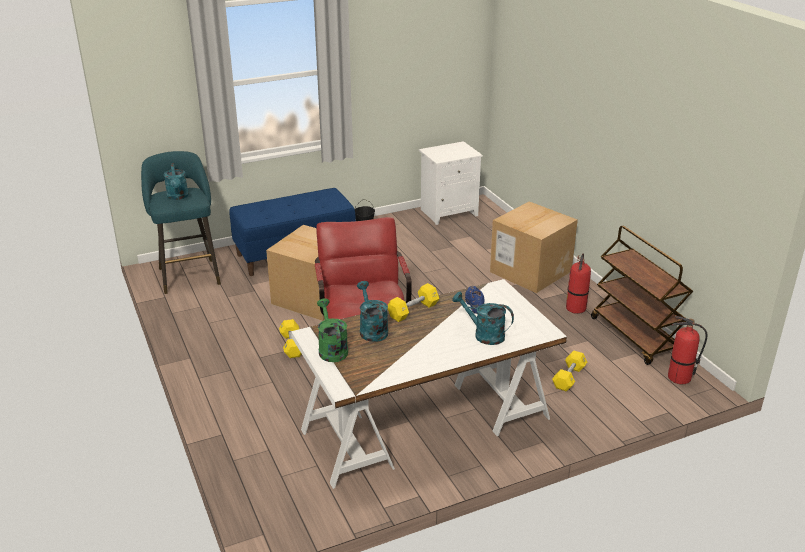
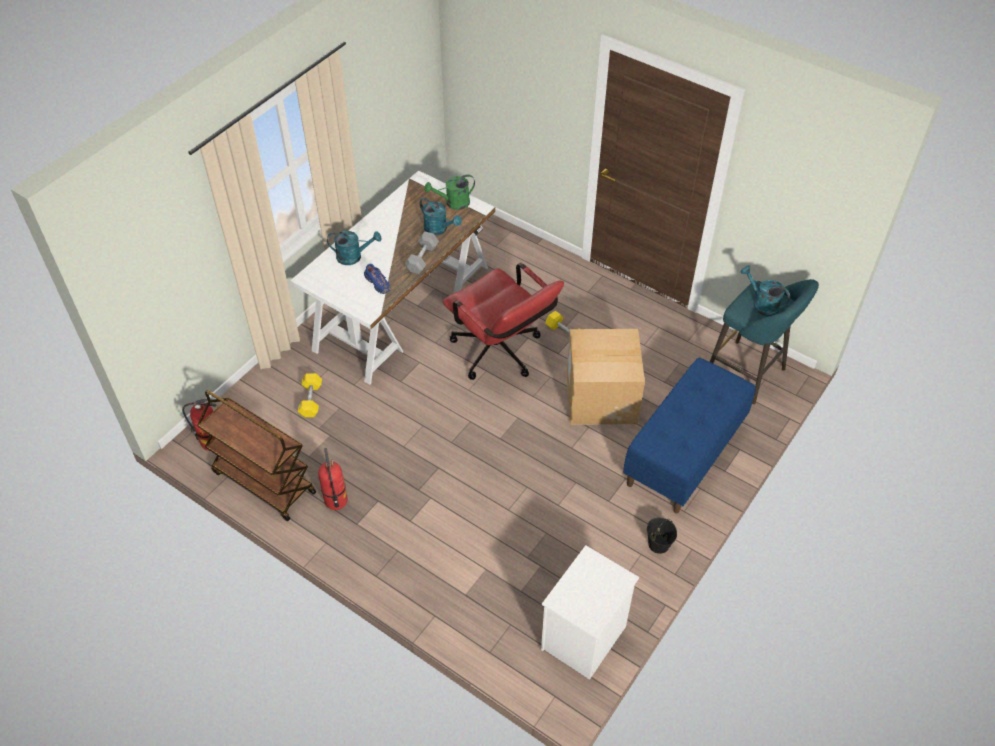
camera: 150 degrees right, 20 degrees up
(331, 349) = (453, 203): green watering can -> green watering can turned 120 degrees clockwise
(413, 310) = (422, 259): yellow dumbbell -> grey dumbbell
(530, 271) = (411, 547): cardboard box -> none

